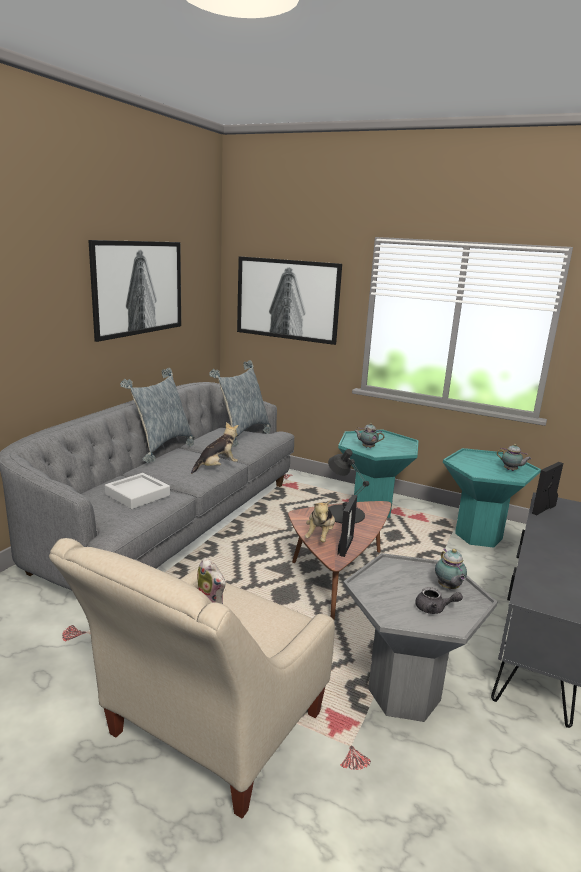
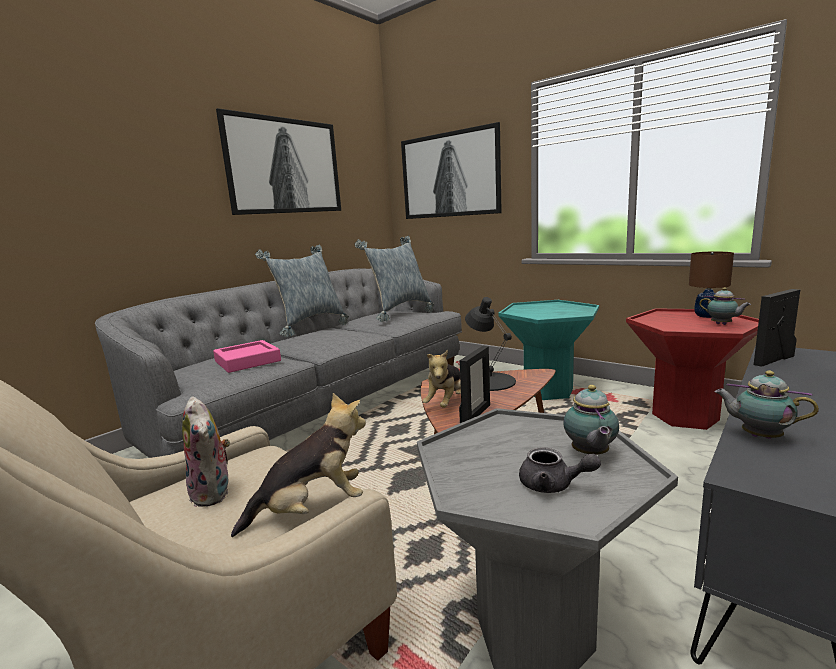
camera: 15 degrees right, 5 degrees down
(137, 495) = (247, 361): grey tray -> pink tray
(217, 467) = (353, 337): plush toy -> plush toy (312, 510)
(367, 447) = (532, 313): teapot -> teapot (758, 436)
(479, 536) = (685, 417): turquoise side table -> red side table
(499, 460) = (705, 316): none -> brown table lamp

